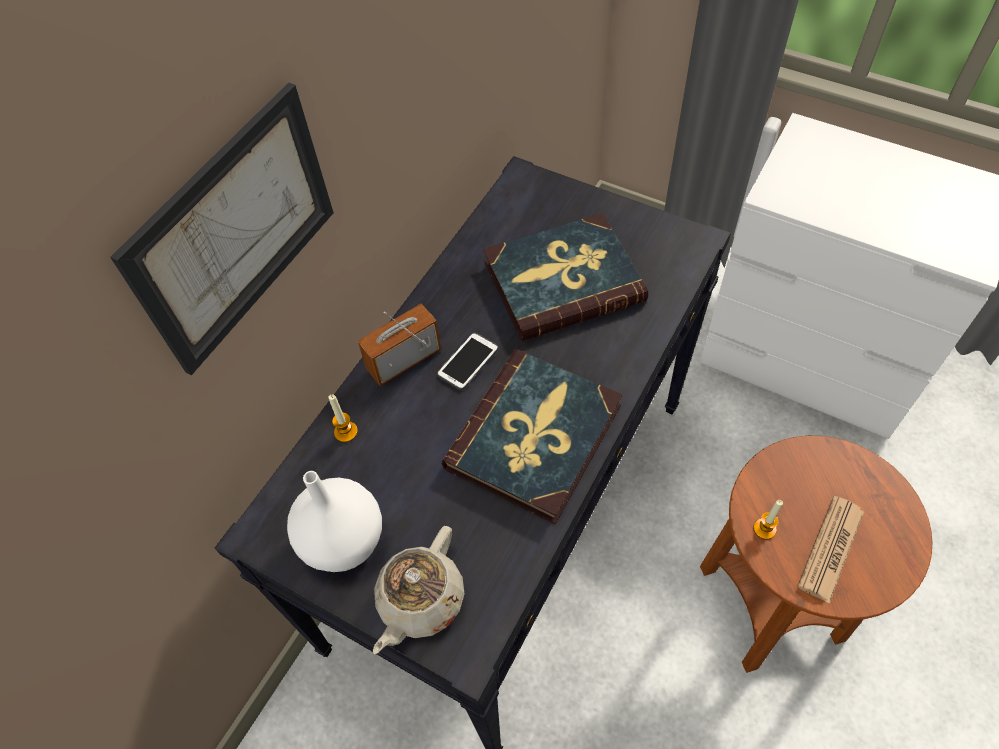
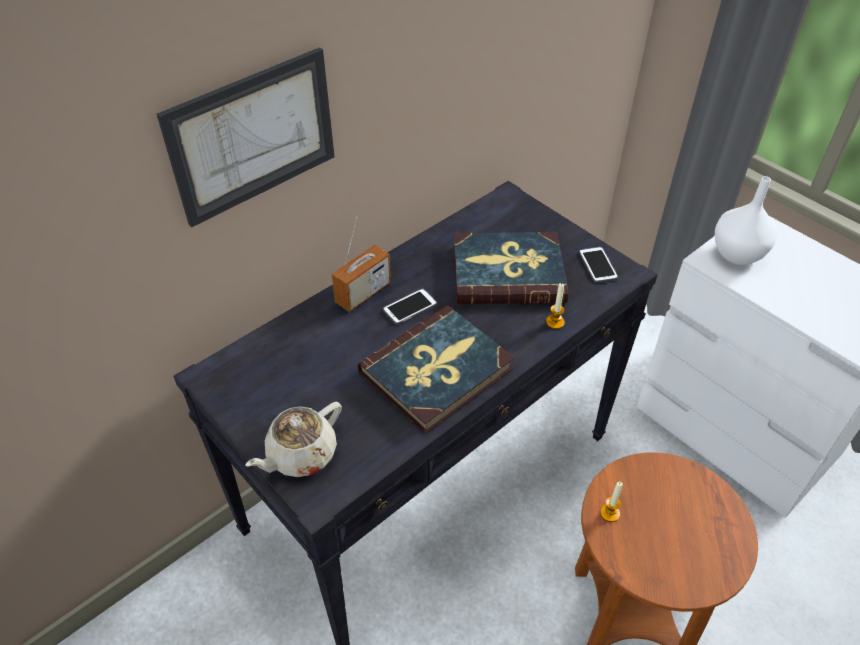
camera: 15 degrees right, 10 degrees down
(342, 540) = (263, 398): white vase -> white vase (736, 254)
(346, 432) = (299, 328): candle -> candle (555, 322)
(404, 360) = (363, 293): radio -> radio turned 150 degrees clockwise
(661, 241) = (597, 265): none -> phone
(831, 548) = (660, 545): newspaper -> none

